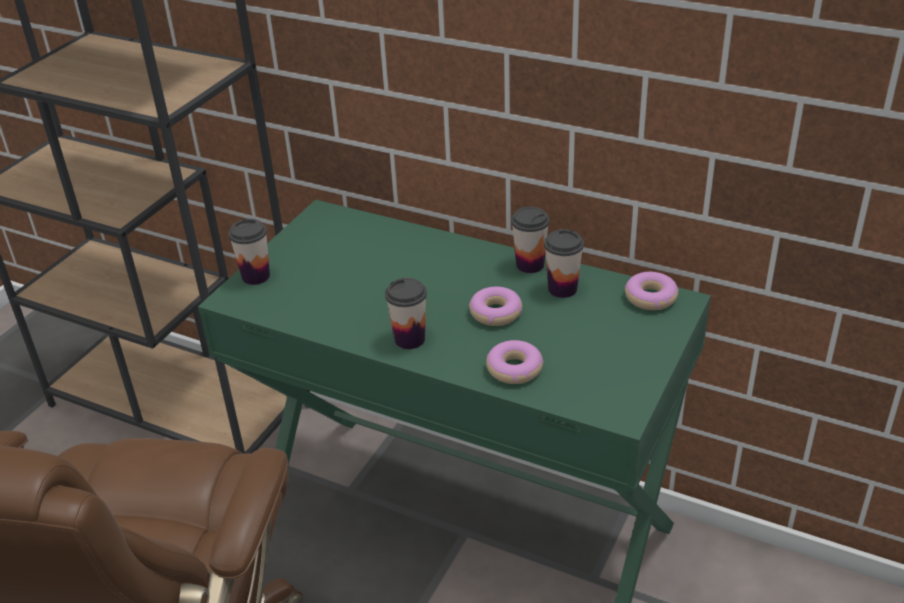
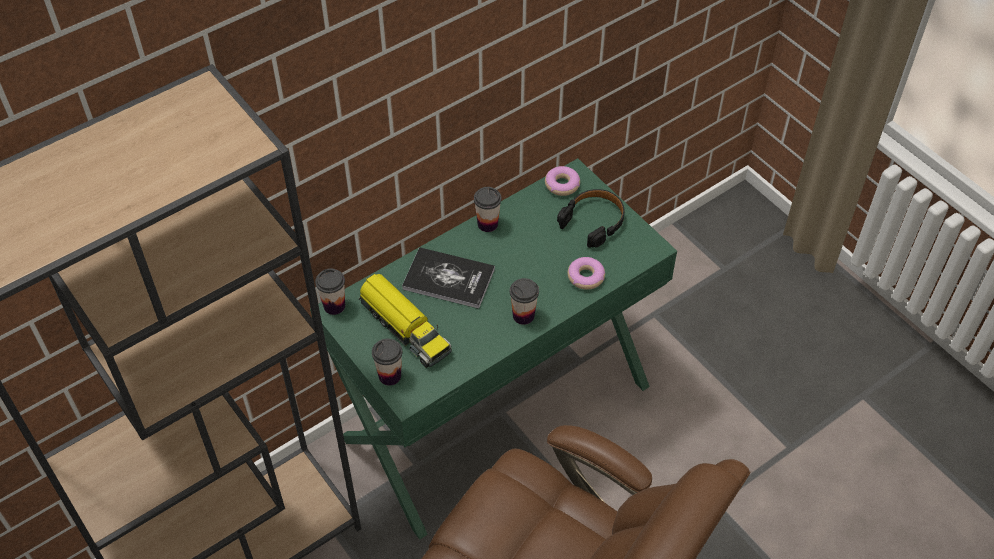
camera: 65 degrees left, 15 degrees up
(330, 262) = (404, 327): none -> toy truck
(422, 267) = (448, 279): none -> book
(495, 313) = (526, 262): donut -> none
(562, 289) = (524, 220): cup -> cup (334, 306)
(615, 344) = (593, 221): none -> black headphones

